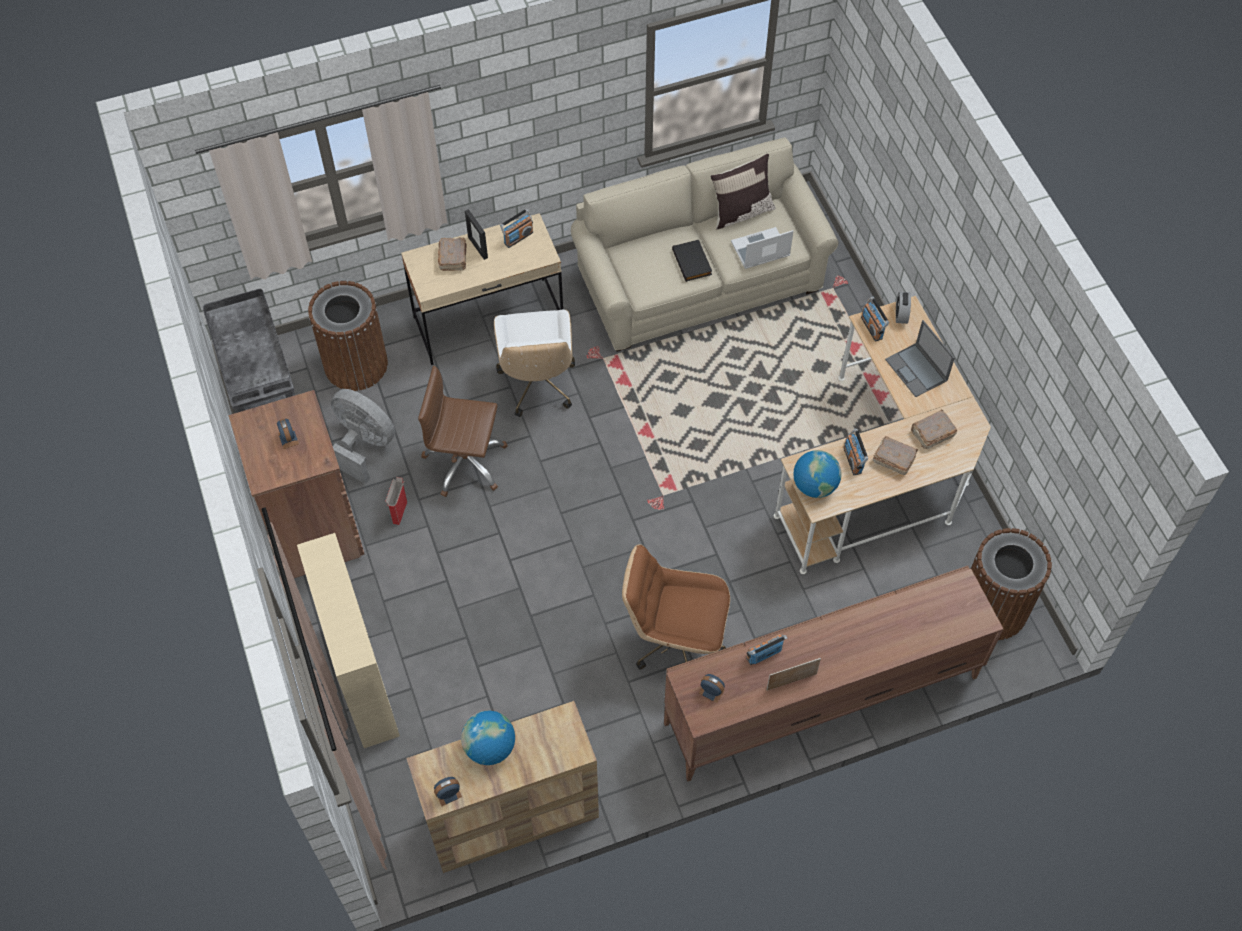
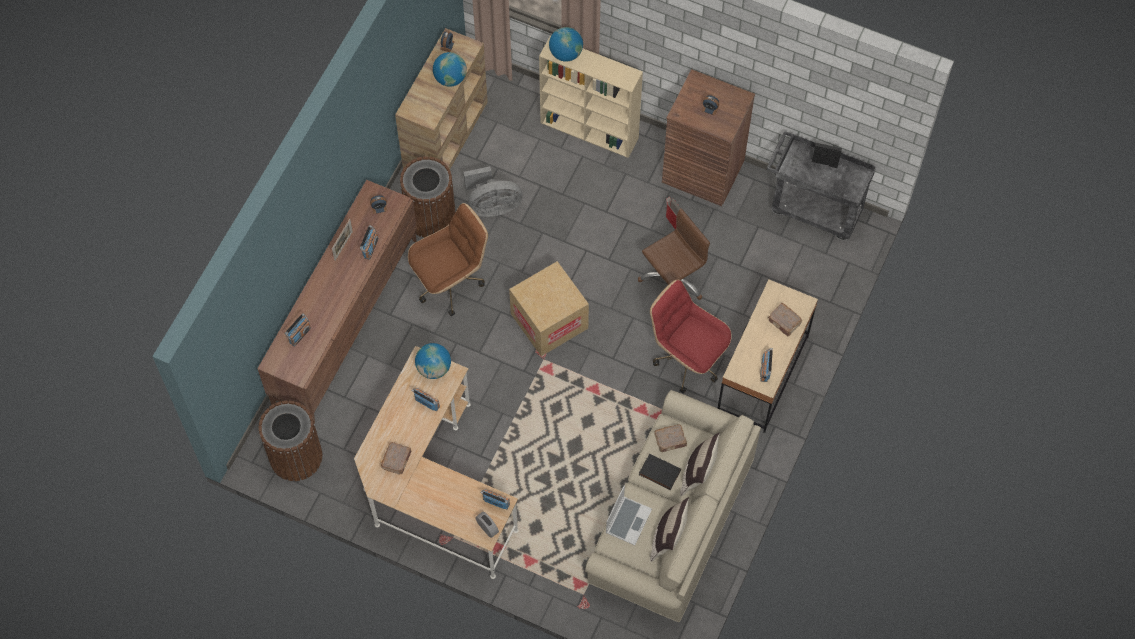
camera: 135 degrees right, 5 degrees up
(346, 638) = (565, 53): none -> globe
(356, 364) = (802, 279): brown trash can -> brown trash can (430, 216)
(364, 444) = (738, 240): grey fan -> grey fan (492, 206)
(478, 247) = (779, 342): picture frame -> picture frame (824, 163)
(537, 386) = (686, 360): white office chair -> red office chair
(619, 525) = (549, 321): none -> cardboard box
(660, 236) = (698, 474): none -> pillow
(893, 459) = (405, 423): brown book -> brown book (670, 440)
(917, 370) = (442, 495): laptop -> none
(927, 625) = (299, 335): none -> radio

